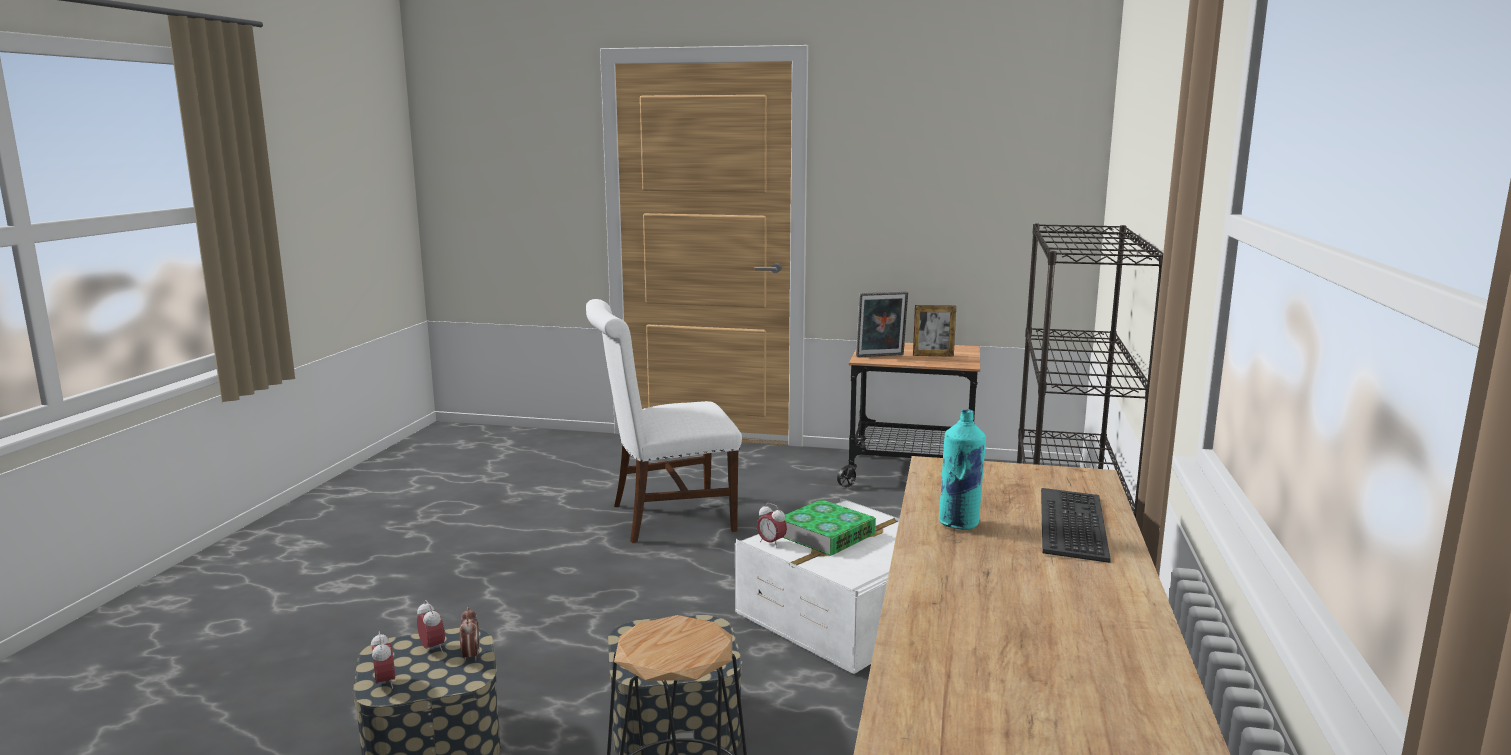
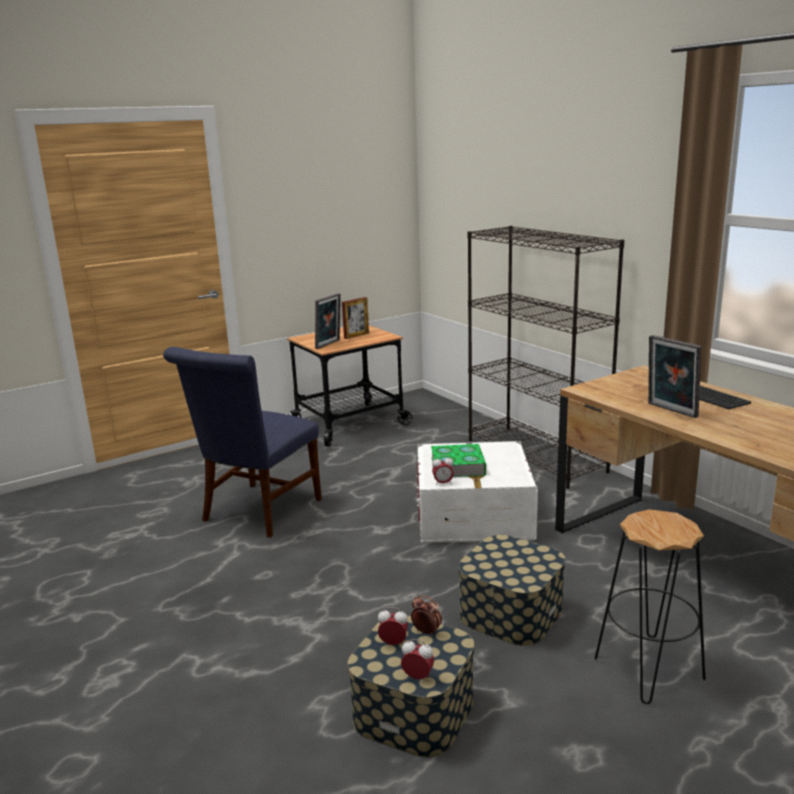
camera: 45 degrees left, 5 degrees up
(664, 518) = (257, 513): white chair -> blue chair
(959, 524) = (670, 411): turquoise bottle -> picture frame

